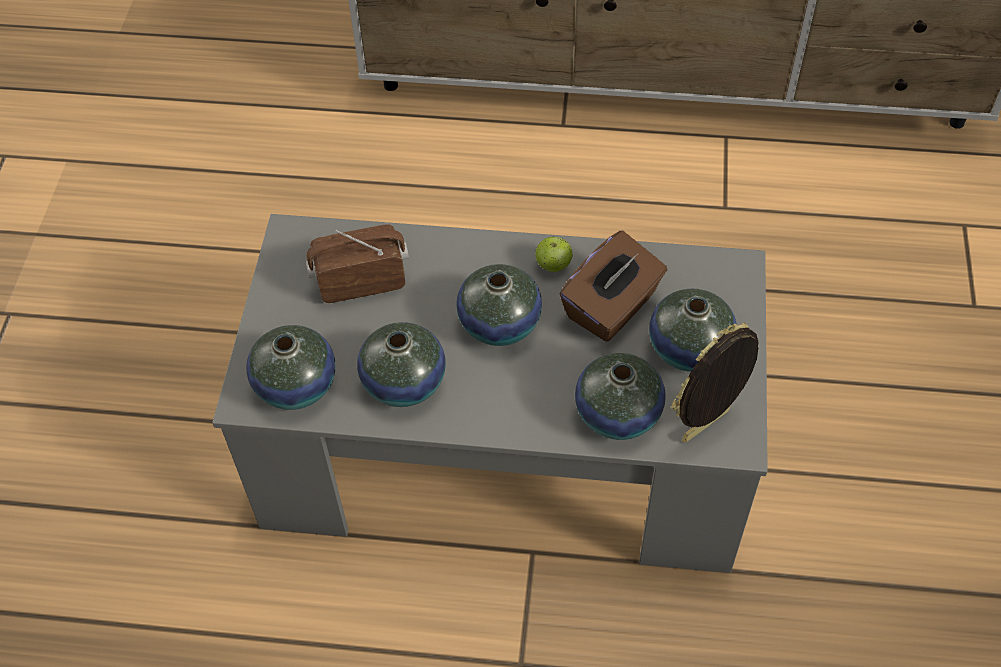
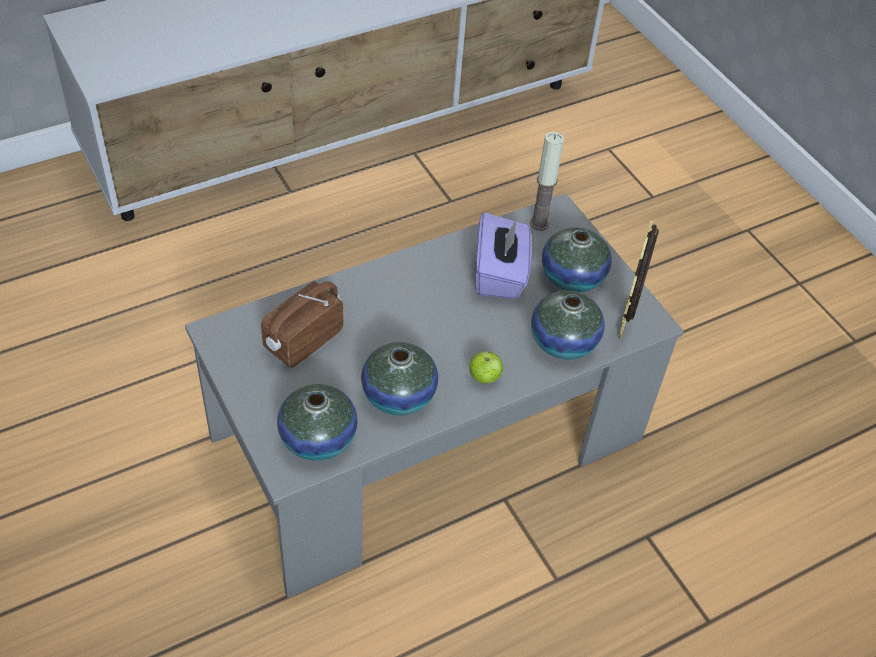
camera: 40 degrees left, 5 degrees down
(499, 323) = (432, 321): vase -> none
(553, 265) = (436, 265): apple -> apple (484, 377)
(612, 307) = (500, 274): brown tissue box -> purple tissue box
(703, 271) = (539, 223): none -> candle

